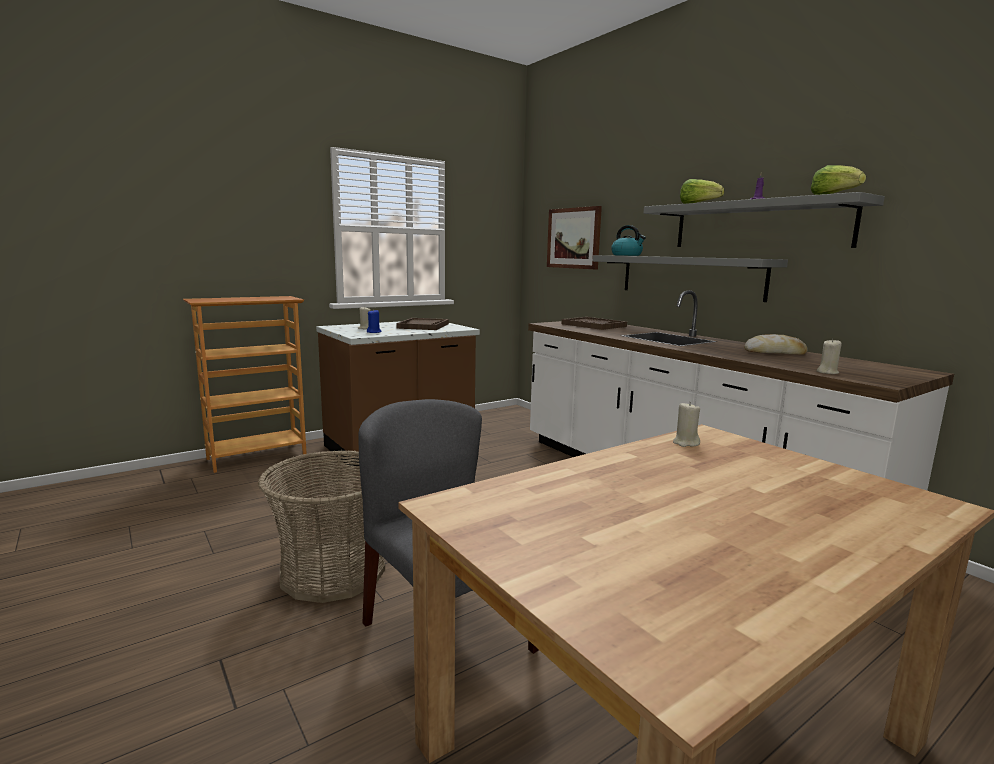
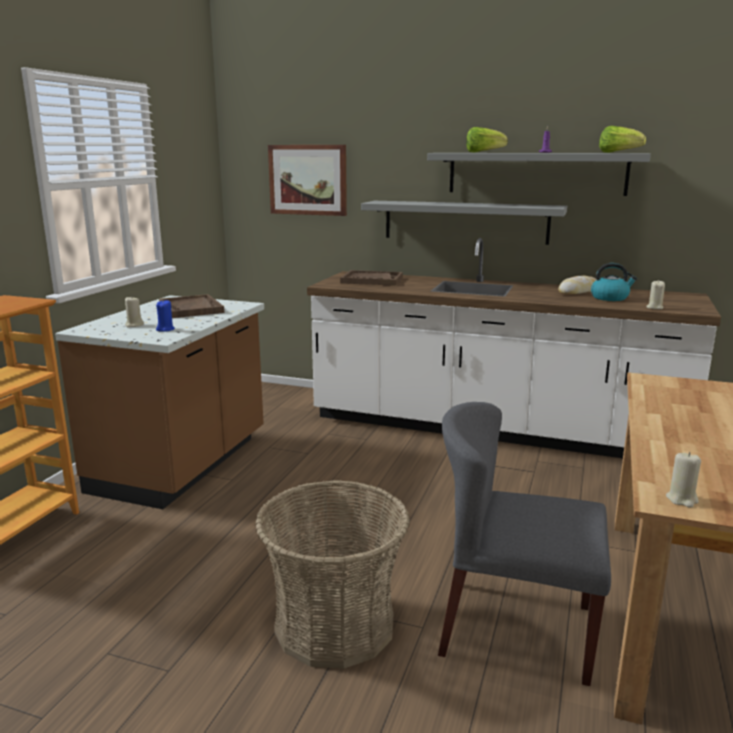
camera: 35 degrees left, 5 degrees up
(627, 255) = (397, 202): kettle -> kettle (610, 298)
(685, 443) = (657, 393): beige candle -> beige candle (682, 499)

